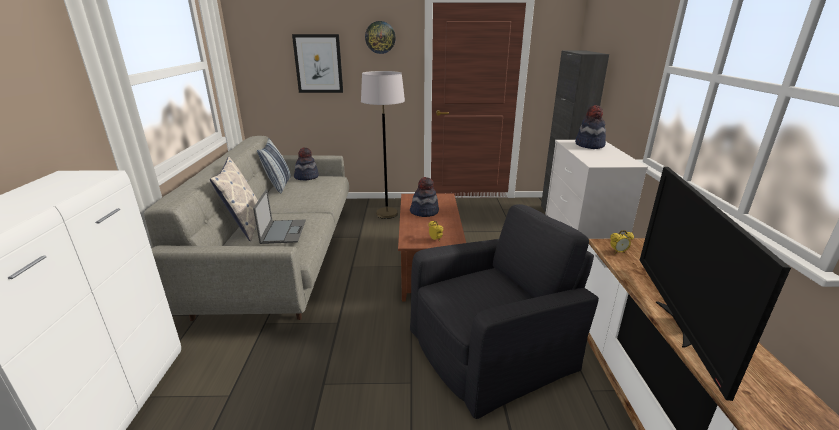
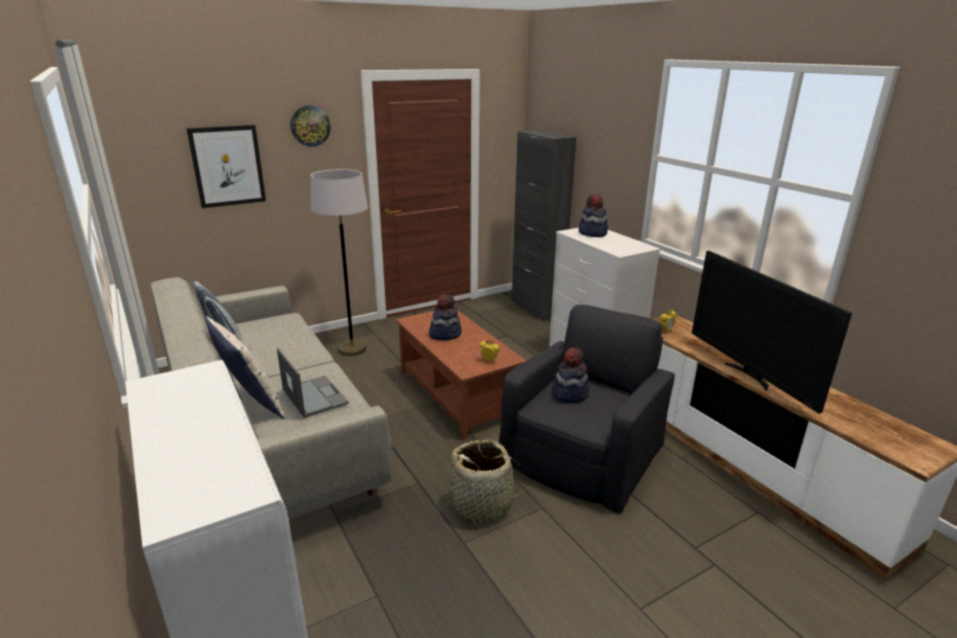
camera: 30 degrees left, 0 degrees up
(306, 177) = (250, 323): hat -> hat (569, 394)
(366, 360) = (483, 506): none -> basket

